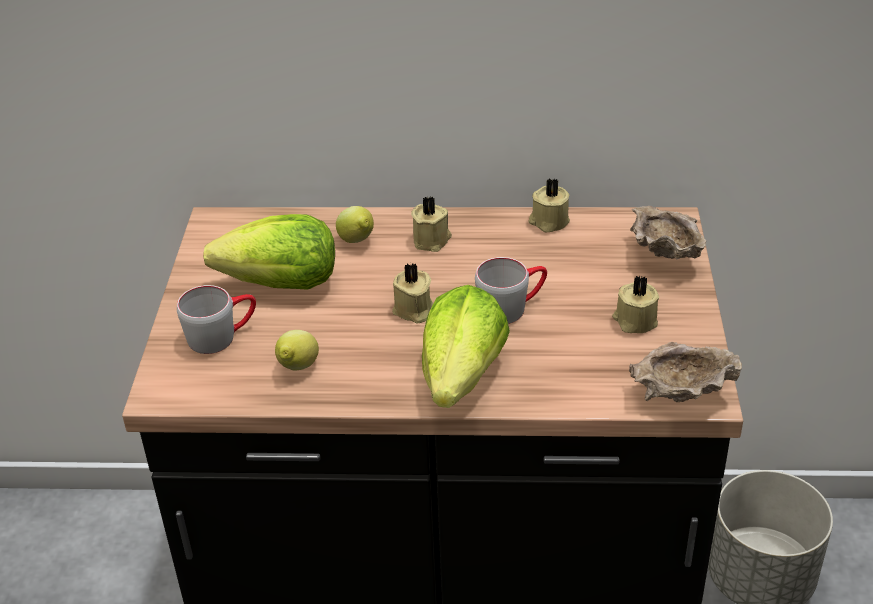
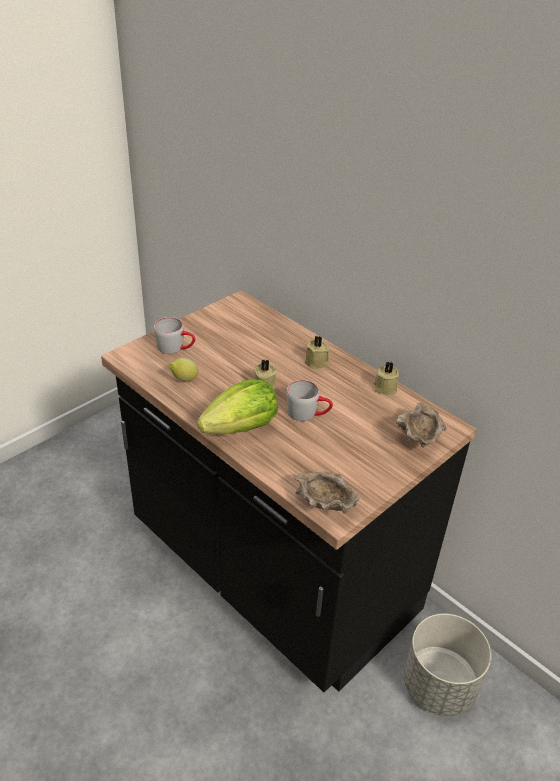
camera: 40 degrees right, 0 degrees up
(282, 284) = (227, 342): lettuce -> none
(357, 241) = (284, 343): lemon -> none
(634, 321) = (355, 458): beige candle -> none

